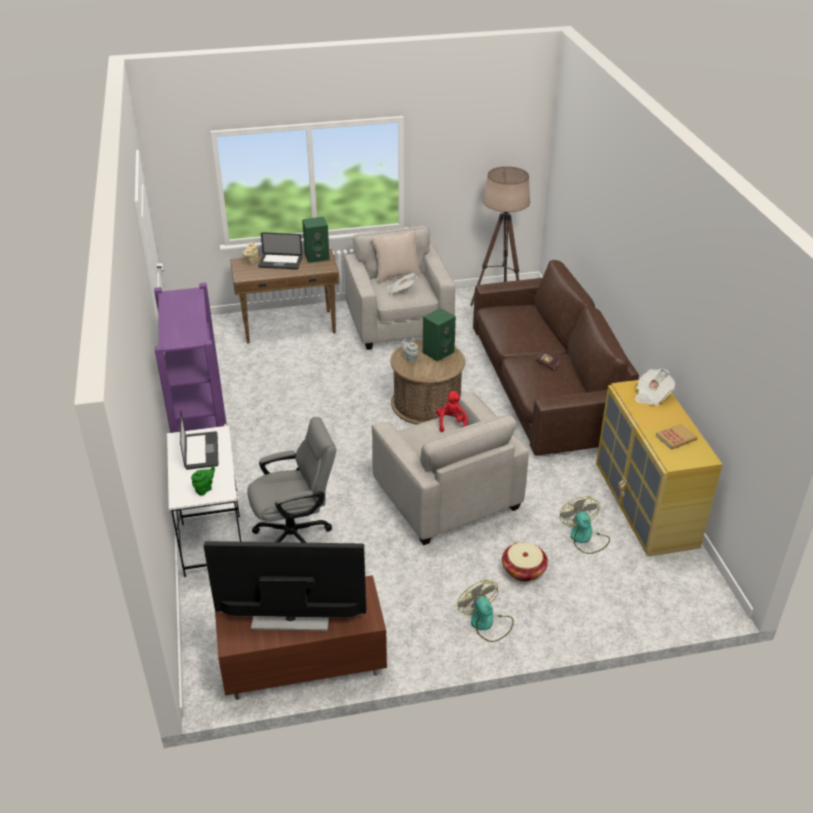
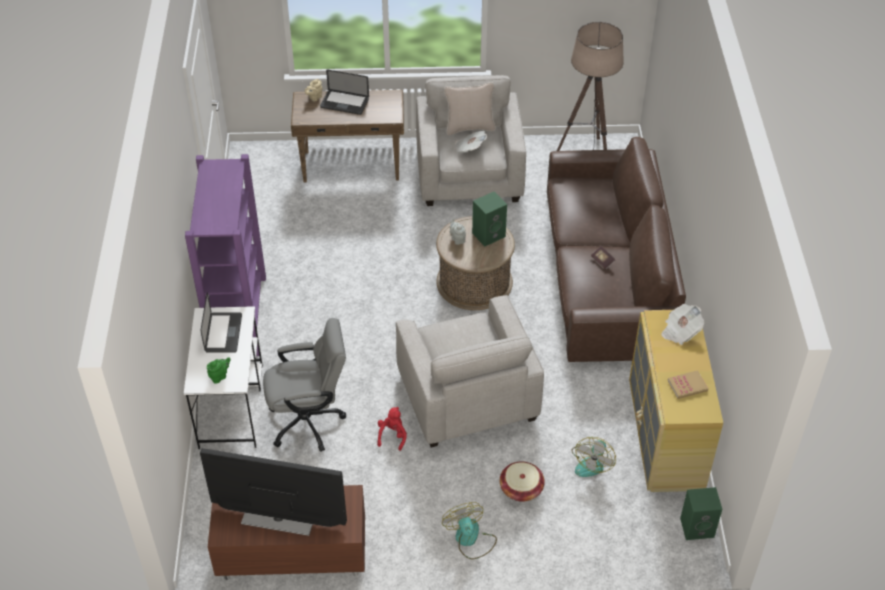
camera: 10 degrees right, 10 degrees up
(317, 256) = (385, 99): green speaker -> green speaker (697, 527)
(451, 423) = (479, 326): red plush toy -> red plush toy (392, 436)
(584, 538) = (592, 462): fan -> fan turned 150 degrees counterclockwise

